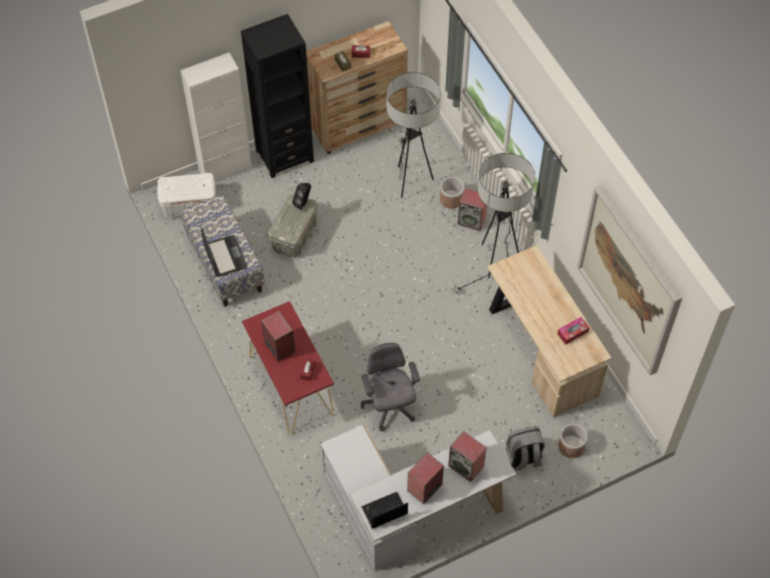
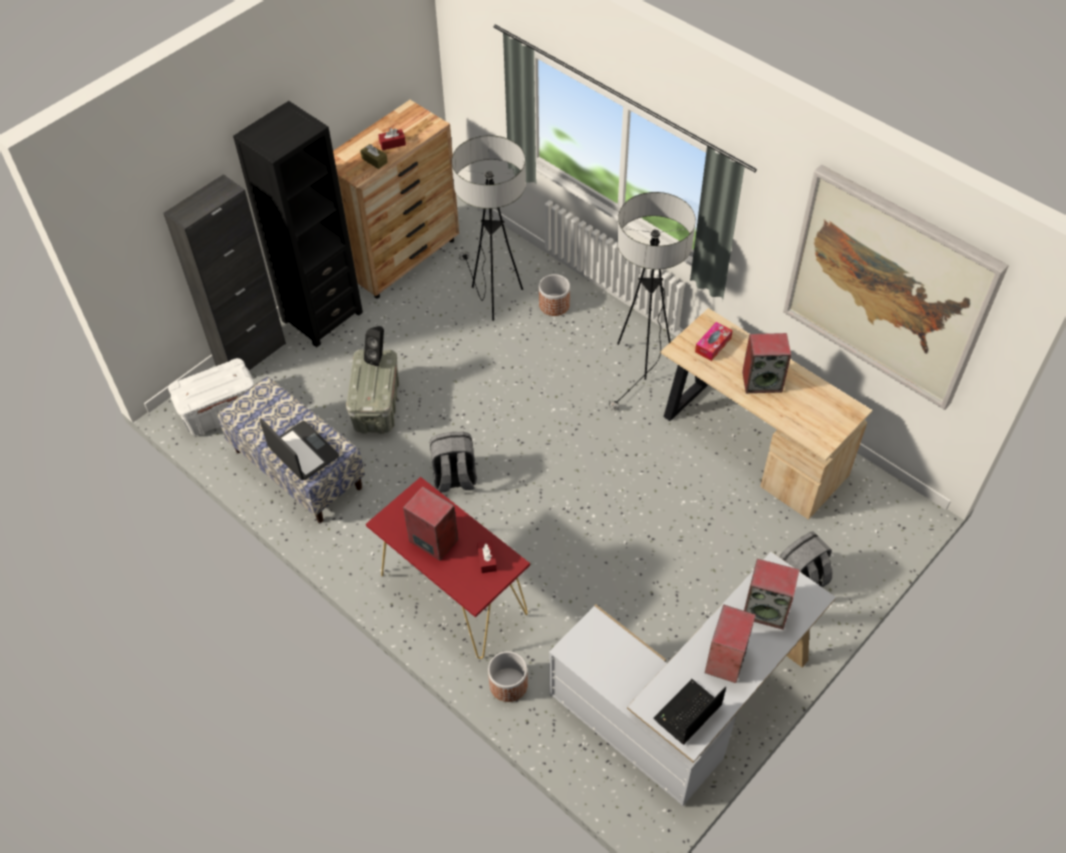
camera: 20 degrees left, 5 degrees down
(225, 169) = (251, 355): white cabinet -> black cabinet
(325, 306) = (454, 479): none -> grey backpack
(389, 407) = (597, 577): grey office chair -> none
(472, 220) = (591, 321): speaker -> speaker (762, 381)
(571, 446) = (849, 547): planter -> planter (508, 684)
(572, 333) = (809, 396): tissue box -> tissue box (713, 345)

